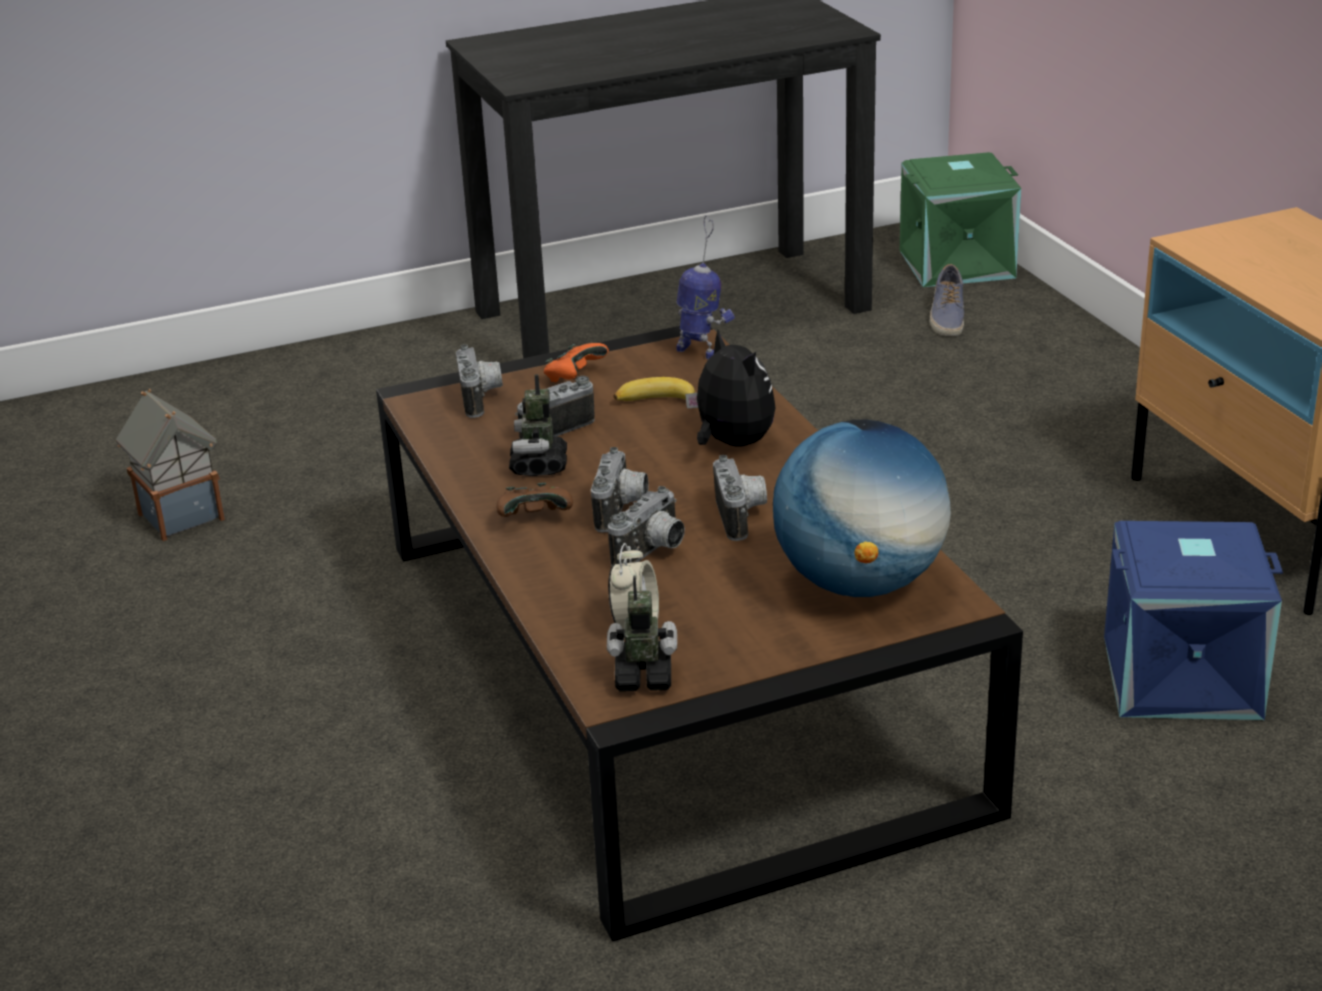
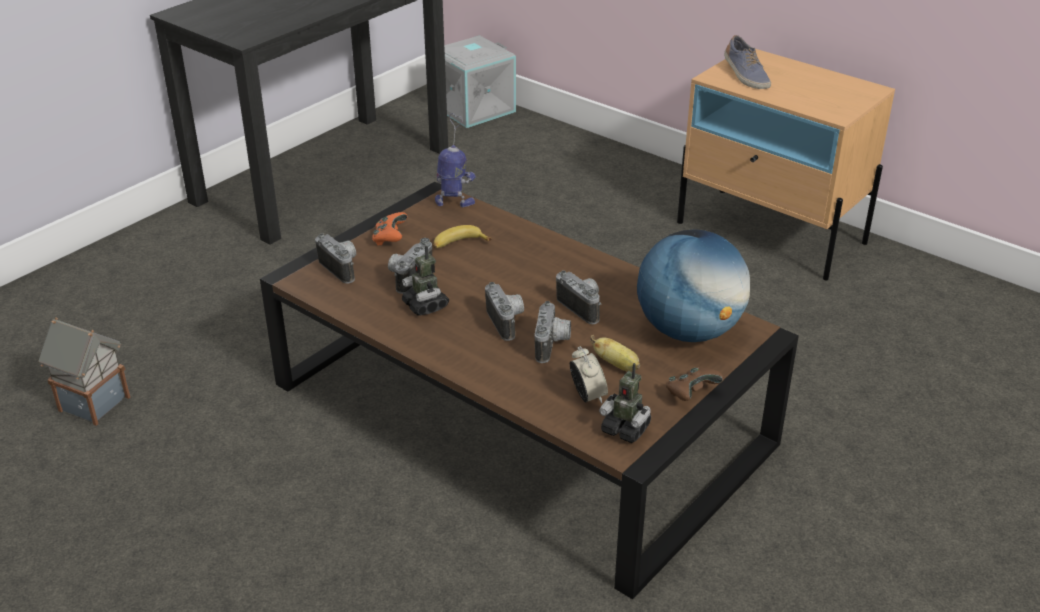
camera: 30 degrees left, 5 degrees up
(535, 518) = (458, 342): brown game controller -> brown game controller (691, 394)
(643, 677) = (625, 429): toy robot -> toy robot turned 120 degrees counterclockwise
(714, 599) = (617, 365): none -> banana
(731, 443) = (530, 260): plush toy -> none
(946, 317) = (496, 145): shoe -> shoe (745, 76)
(957, 263) = (473, 108): green storage box -> grey storage box
(1182, 675) = (795, 333): blue storage box -> none

